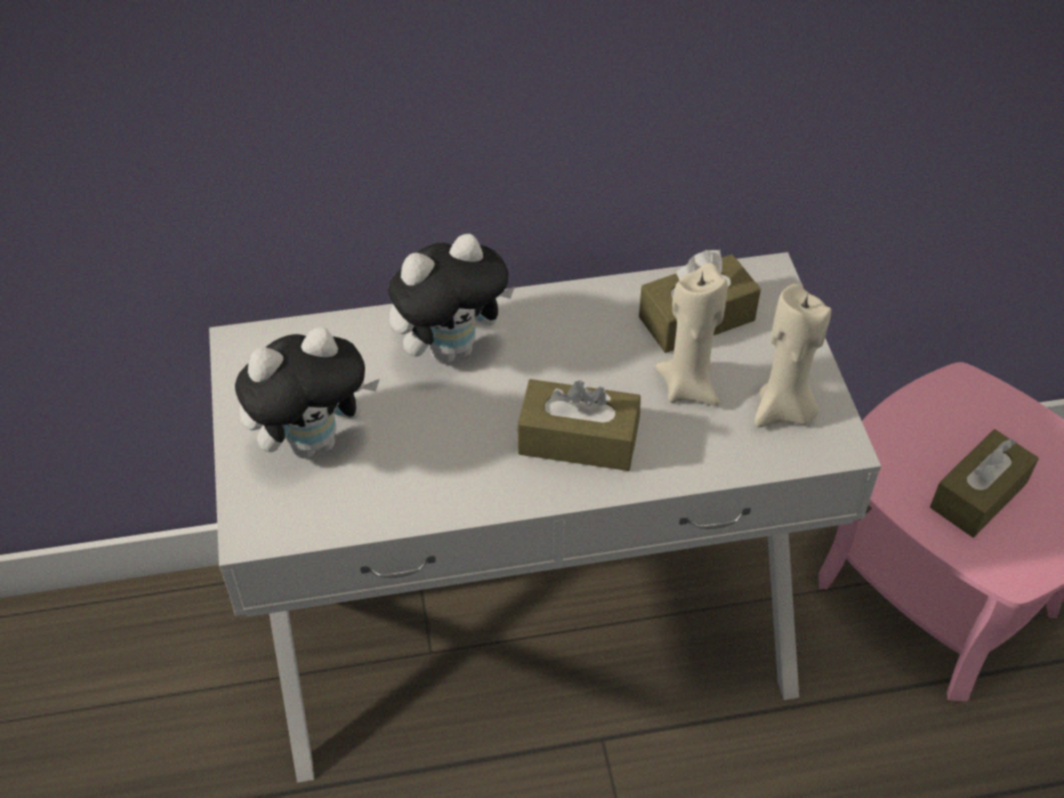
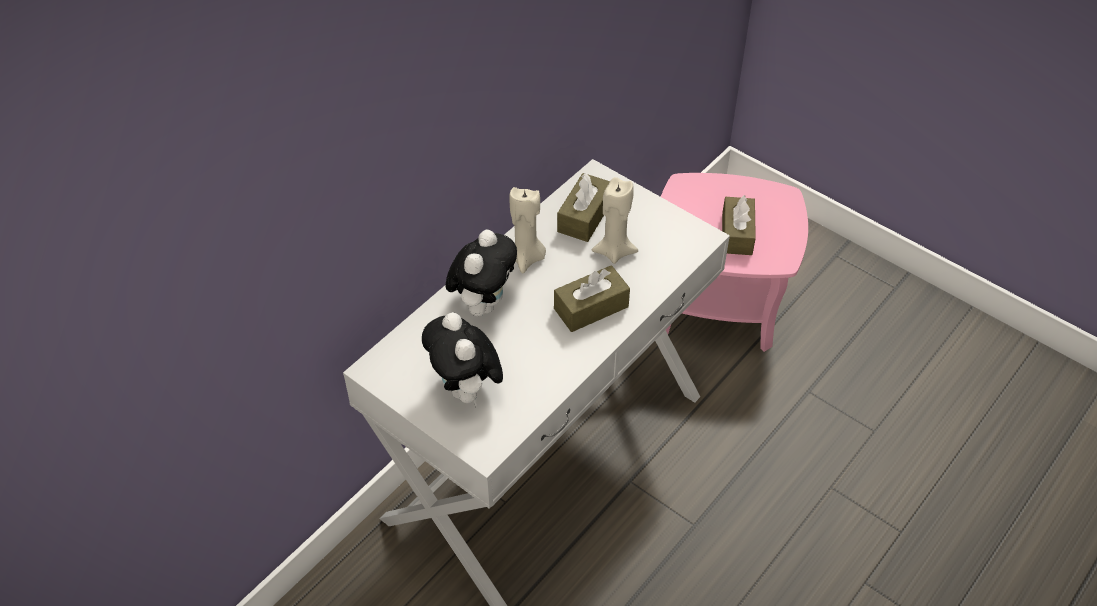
camera: 40 degrees left, 0 degrees up
(314, 441) = (466, 390): plush toy -> plush toy turned 135 degrees clockwise
(783, 411) = (666, 236): beige candle -> beige candle (527, 258)

